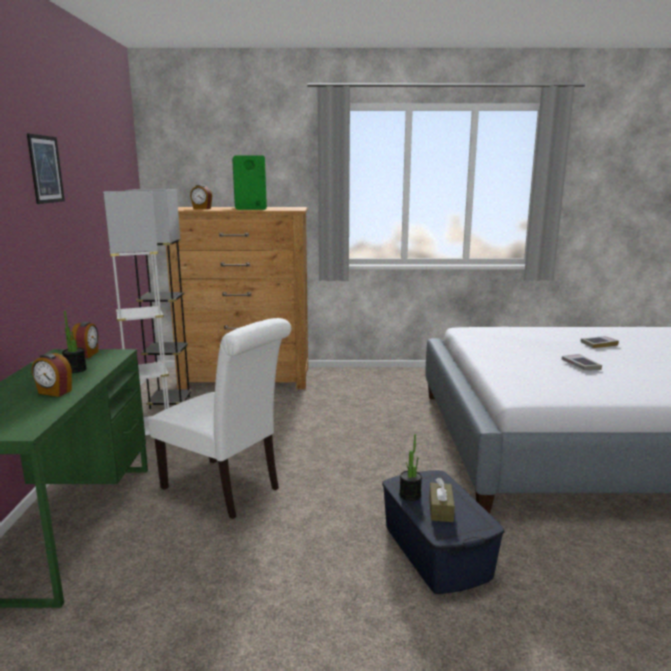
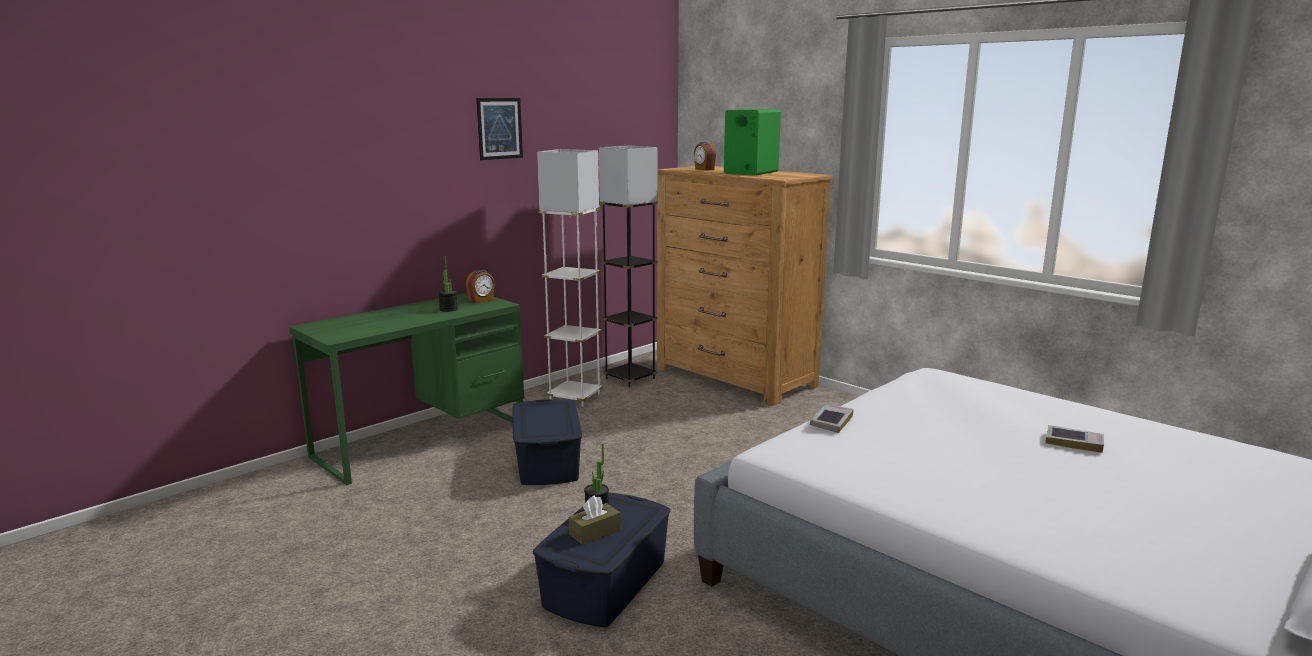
camera: 45 degrees right, 0 degrees up
(54, 392) = (402, 320): alarm clock -> none
(226, 490) = (546, 462): white chair -> blue storage box
(580, 365) = (955, 453): book -> book (831, 422)

